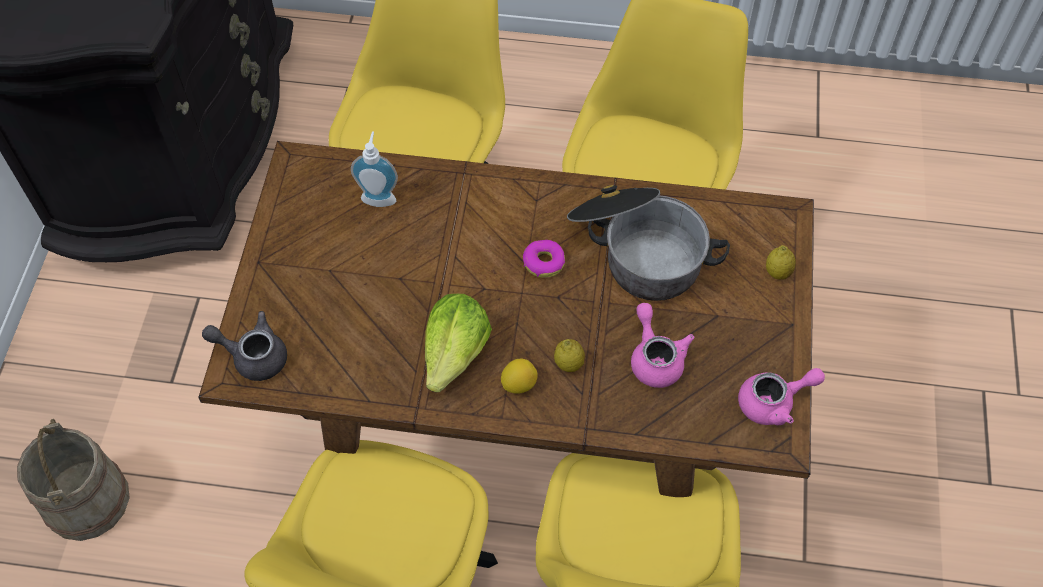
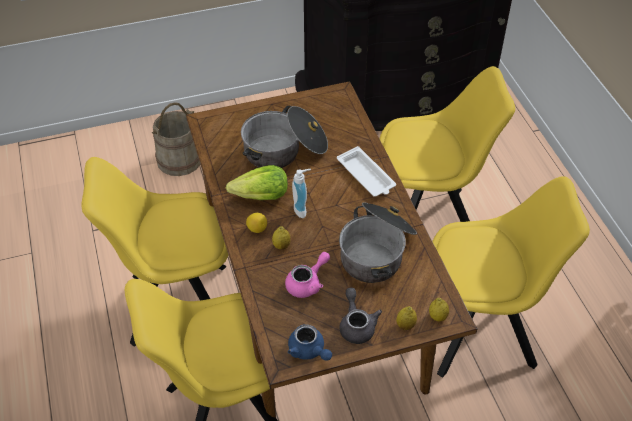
camera: 65 degrees right, 10 degrees down
(253, 356) = (217, 123): grey teapot -> grey teapot (356, 325)
(375, 285) = (284, 150): none -> cooking pot
(379, 196) = (340, 131): soap dispenser -> soap dispenser (302, 209)
(490, 203) = (366, 176): none -> white tray
(544, 262) = (341, 212): donut -> none
(774, 402) = (309, 351): pink teapot -> blue teapot
(778, 231) = (437, 316): none -> lemon

